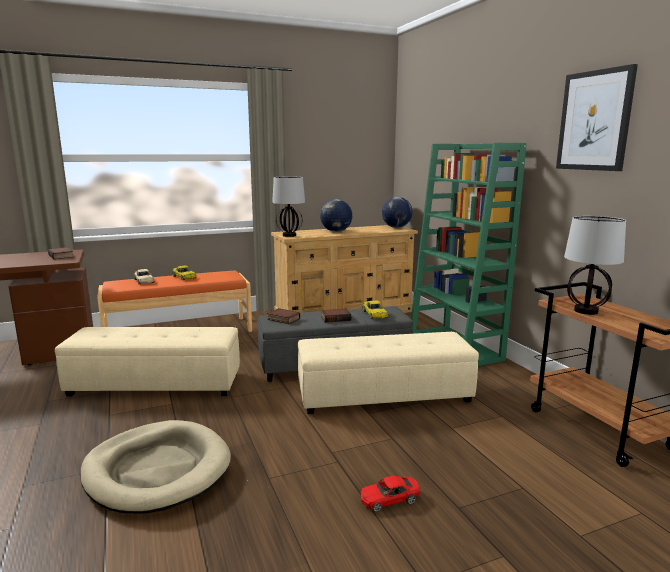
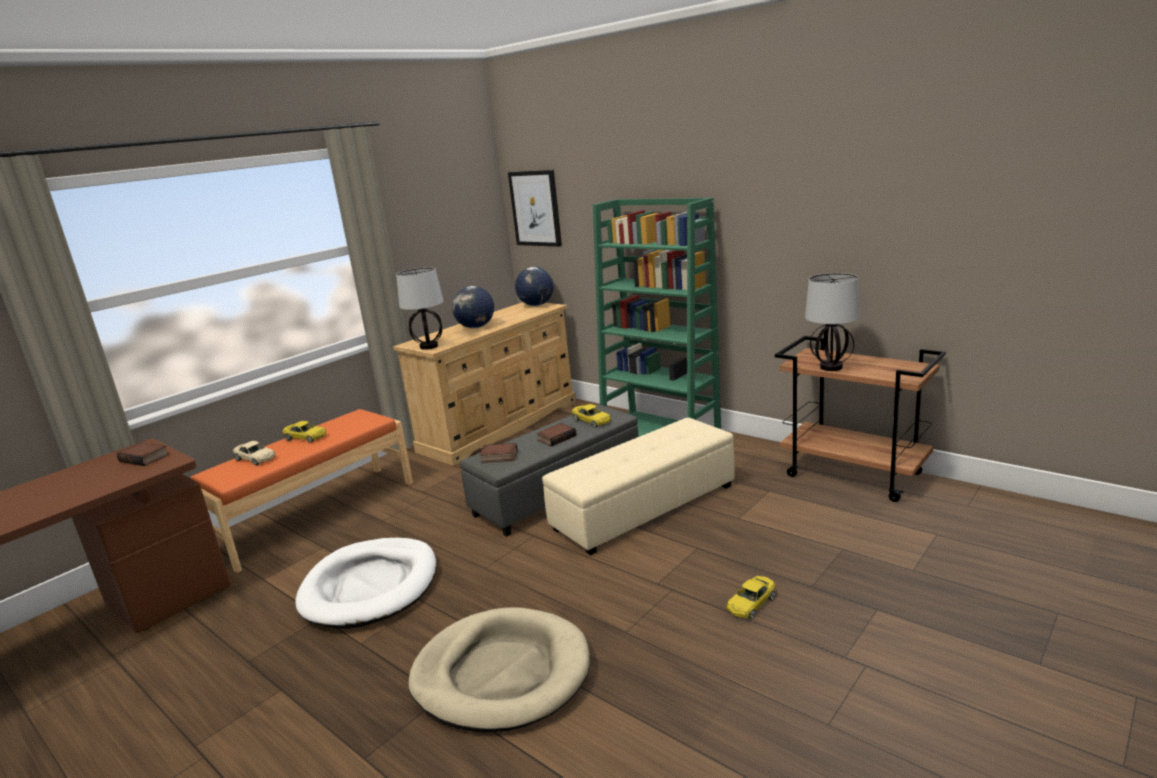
camera: 25 degrees left, 5 degrees up
(155, 383) = (371, 587): beige ottoman -> white dog bed
(389, 499) = (751, 603): red toy car -> yellow toy car
(594, 121) = (792, 174): picture -> picture (535, 208)

